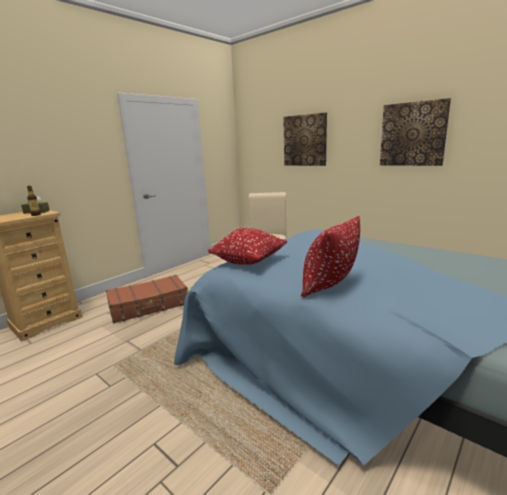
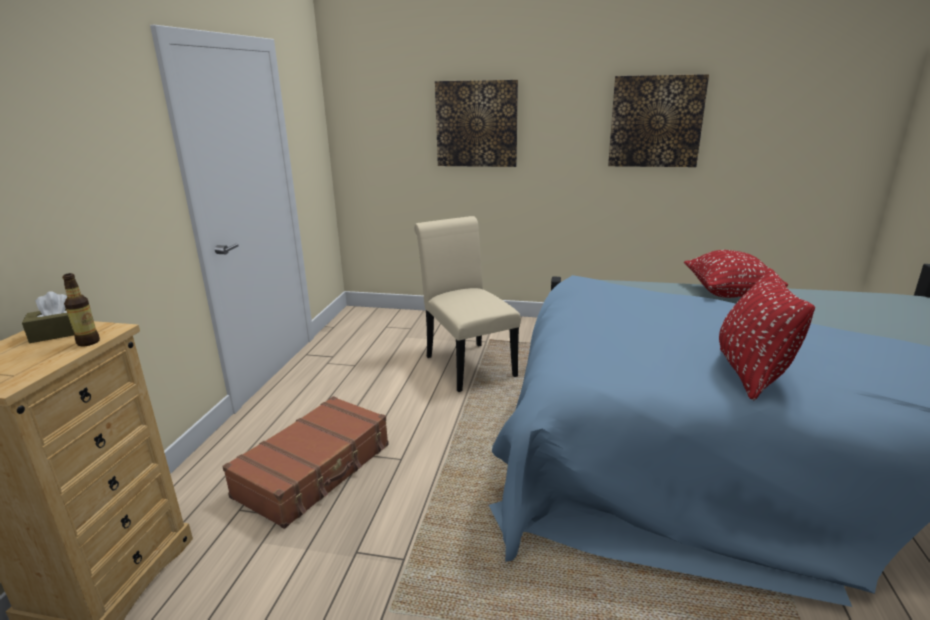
camera: 30 degrees left, 5 degrees up
(249, 262) = (581, 356): red pillow -> red pillow (729, 293)

